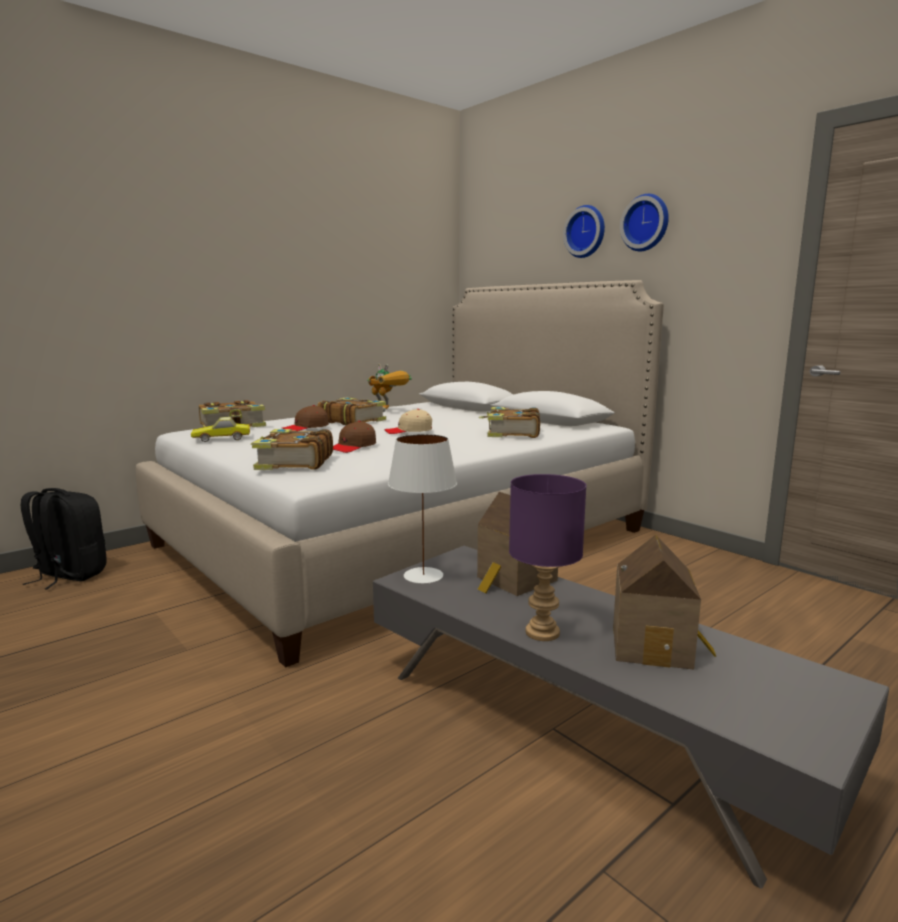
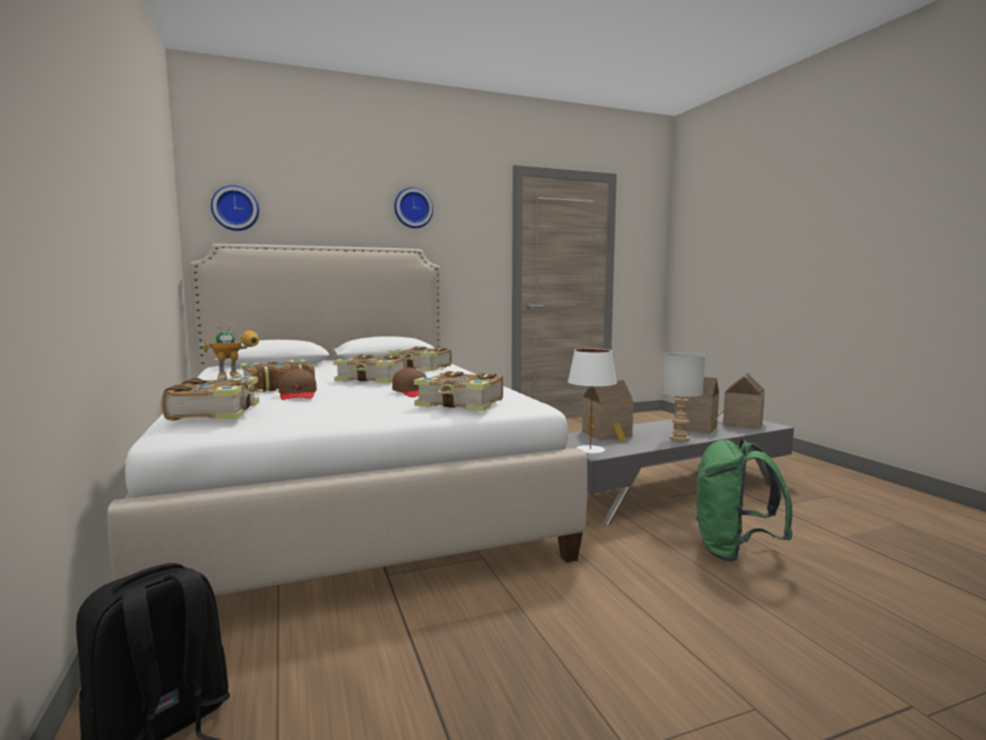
camera: 70 degrees left, 5 degrees down
(222, 438) = (287, 418): toy car -> none
(345, 796) = (733, 551): none -> green backpack
(409, 431) = (372, 379): beige cap -> book
(544, 633) = (680, 438): purple table lamp -> grey table lamp
(586, 232) = (358, 206): wall clock -> wall clock (235, 208)
(760, 699) = (740, 423): none -> toy house

